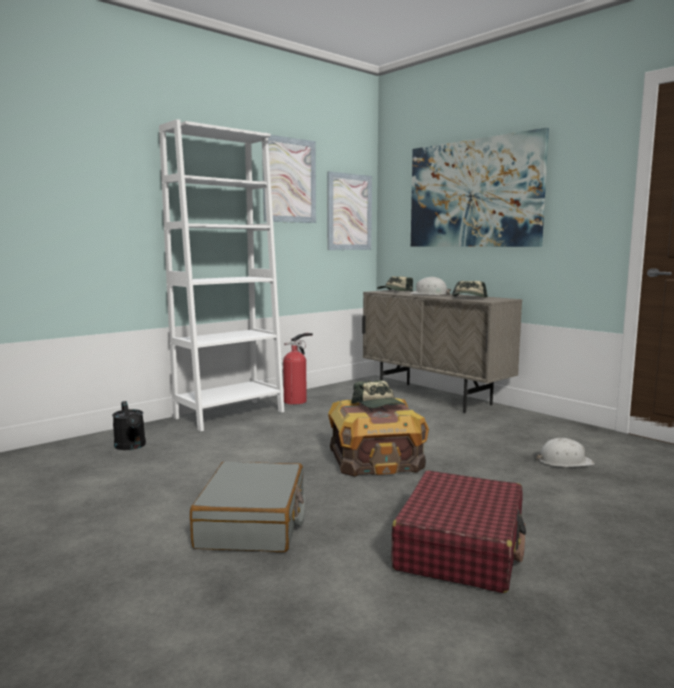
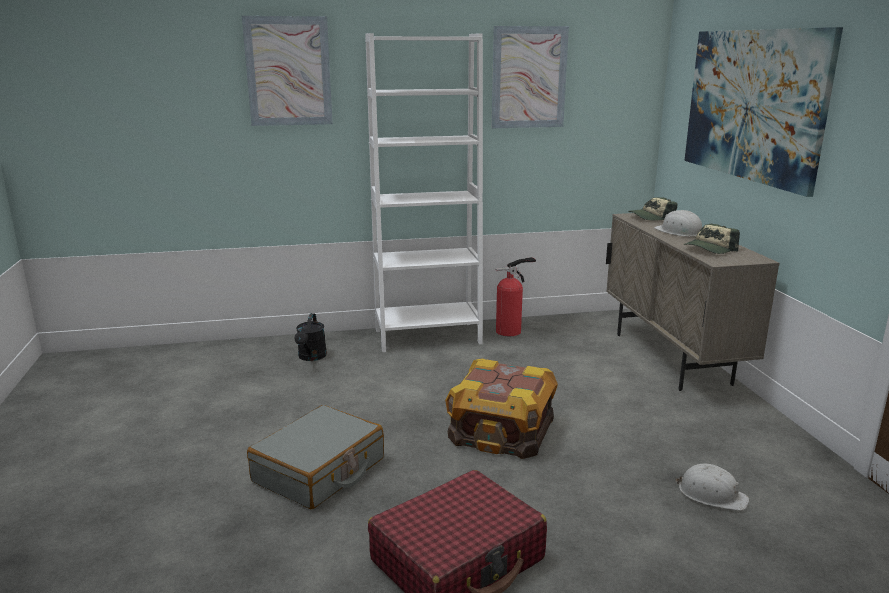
camera: 30 degrees right, 10 degrees up
(349, 212) = (616, 110): picture -> picture (288, 71)
(379, 405) = (508, 376): cap -> none

